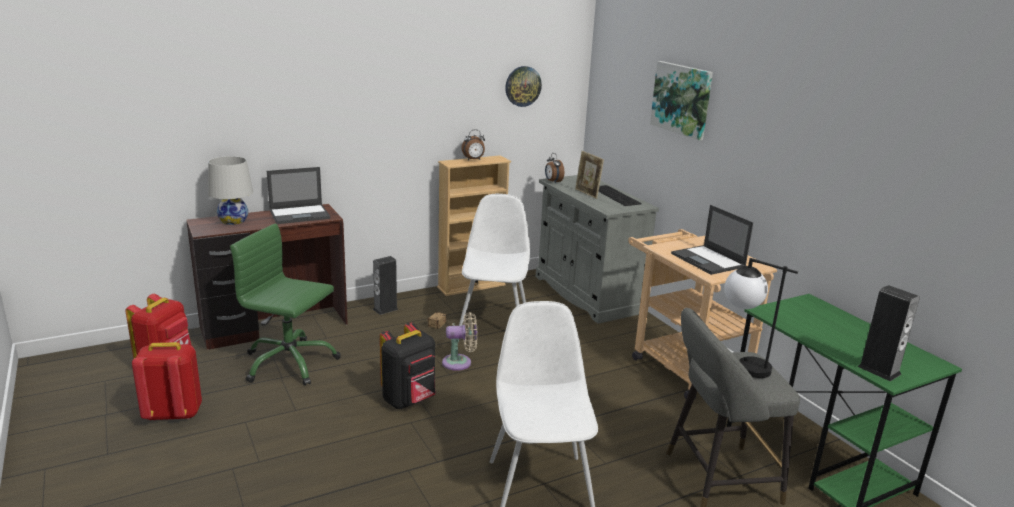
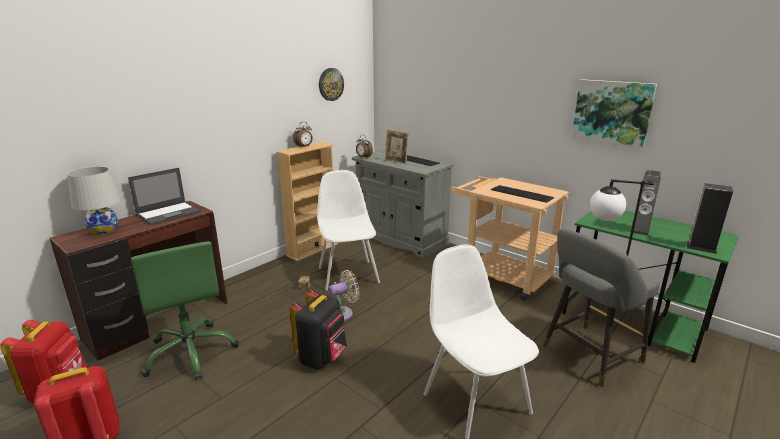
camera: 20 degrees left, 0 degrees up
(289, 363) = (191, 352): green office chair -> green office chair turned 120 degrees counterclockwise
(385, 309) = (253, 283): speaker -> speaker (640, 230)
(682, 99) = (465, 79): picture -> picture (612, 112)
(708, 260) = (522, 193): laptop -> keyboard

